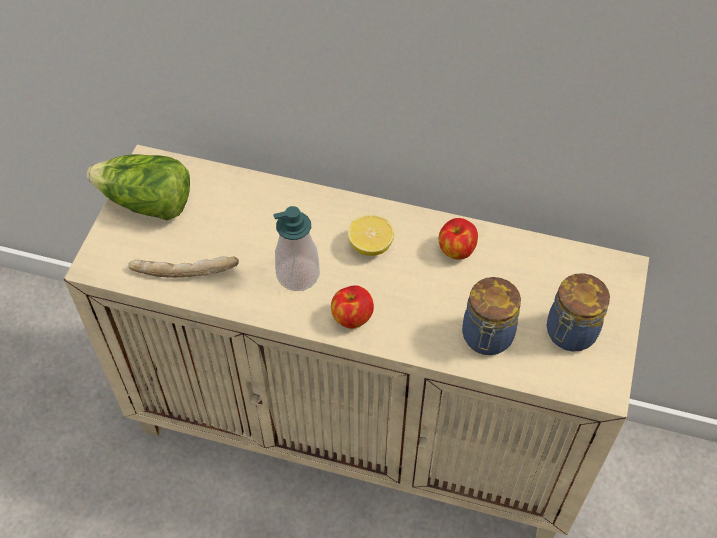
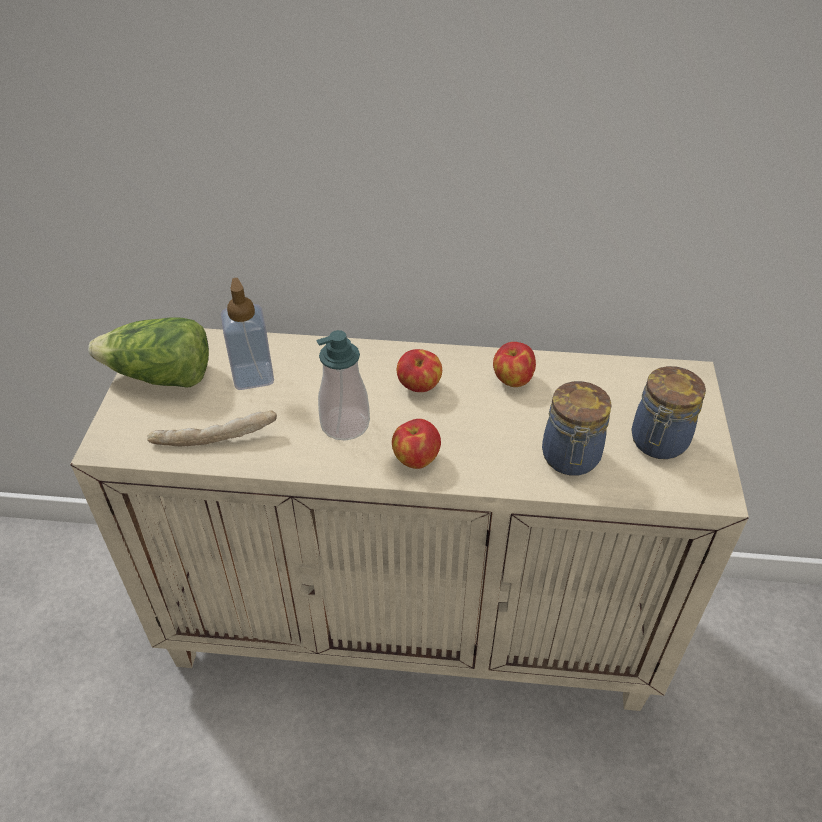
camera: 10 degrees left, 10 degrees down
(226, 213) = (253, 376): none -> soap dispenser
(370, 245) = (419, 387): lemon -> apple

